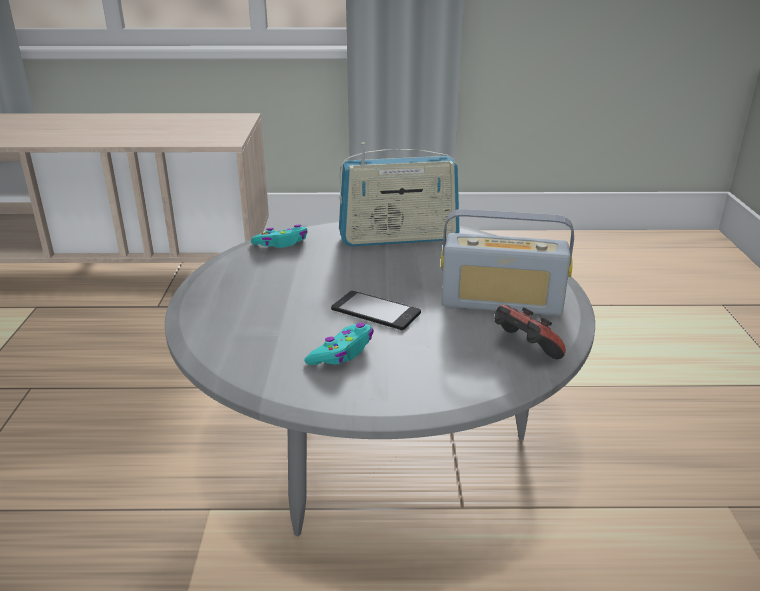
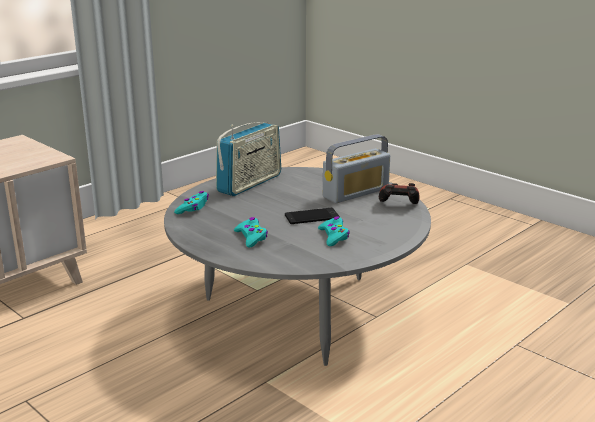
camera: 45 degrees left, 5 degrees down
(256, 306) = (251, 237): none -> turquoise game controller

